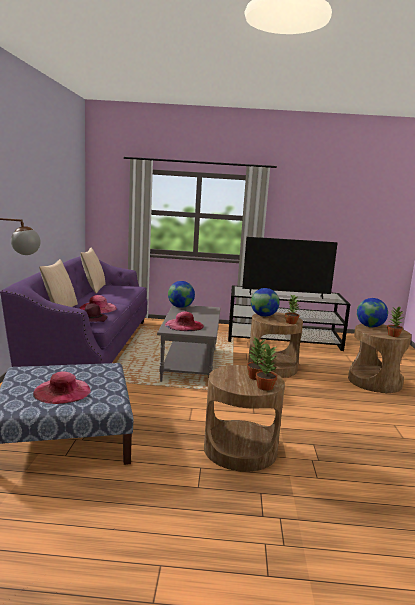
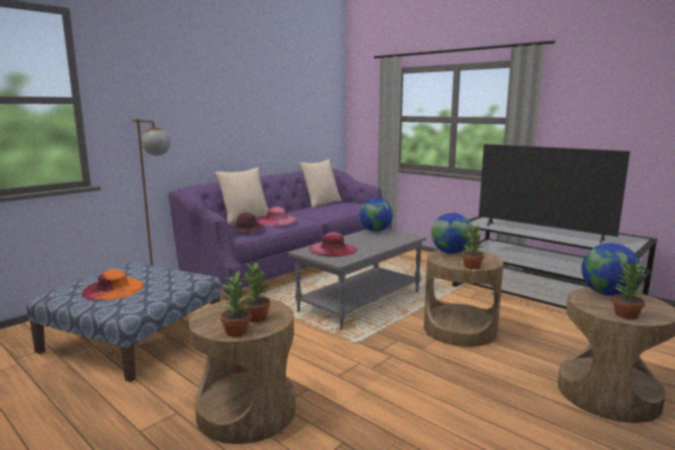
camera: 40 degrees right, 0 degrees up
(62, 391) = (113, 289): pink hat -> orange hat

